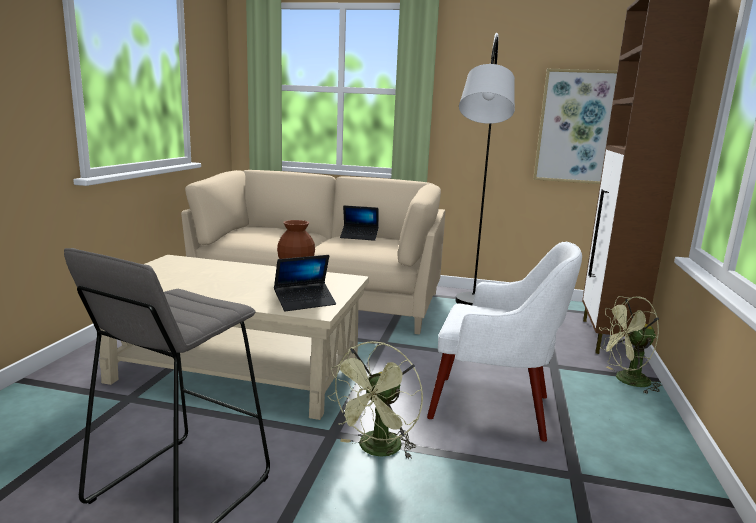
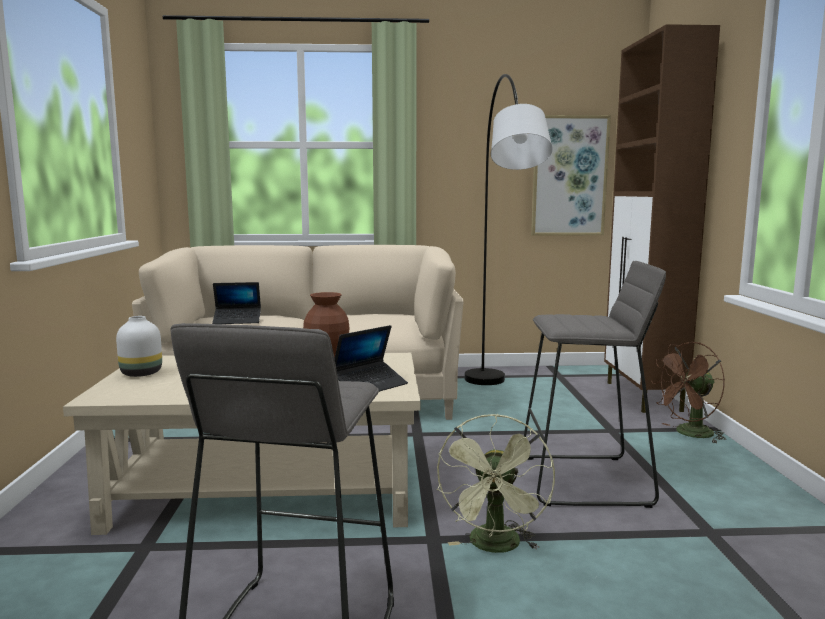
camera: 15 degrees left, 5 degrees down
(154, 269) = (140, 373): none -> white vase
(359, 236) = (356, 315): laptop -> laptop (237, 321)
(494, 407) = (584, 481): white armchair -> grey stool
(626, 381) = (689, 434): green fan -> brown fan

